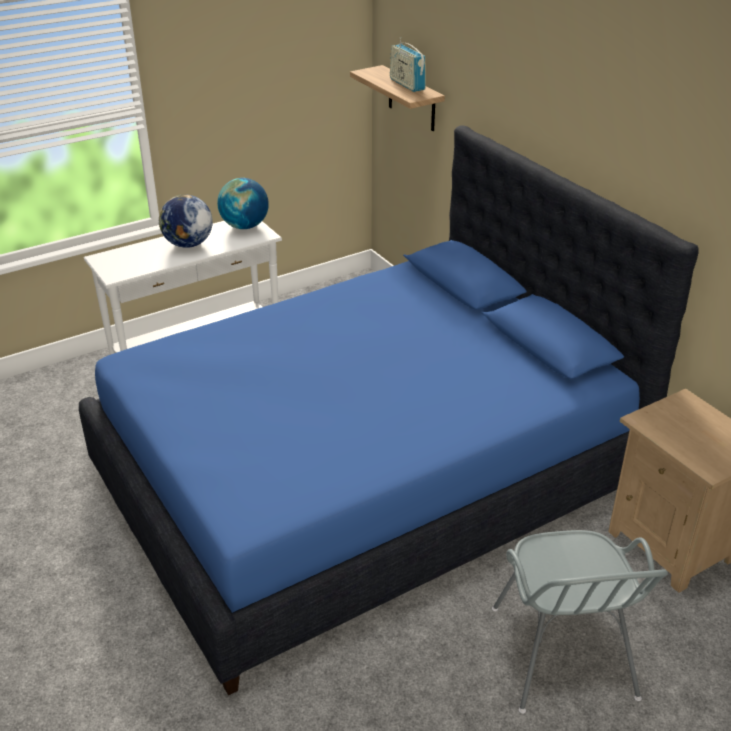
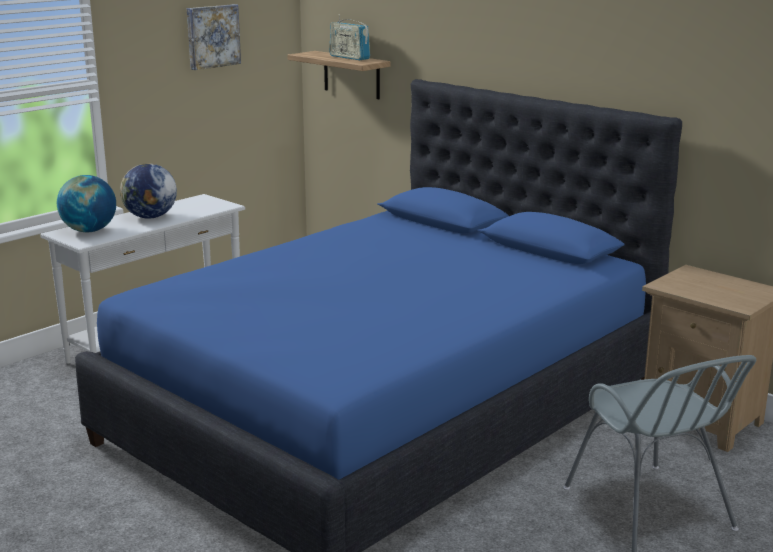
camera: 15 degrees left, 15 degrees down
(245, 226) = (202, 202): globe -> globe (89, 231)
(269, 54) = (212, 36): none -> picture

